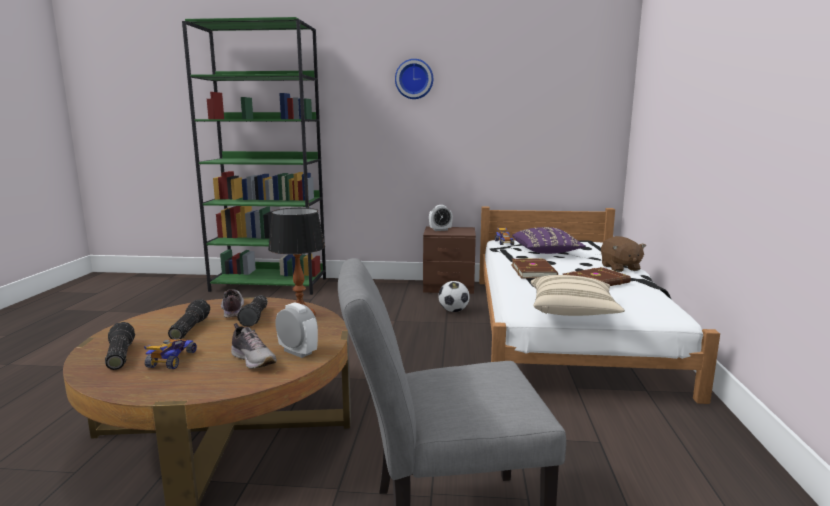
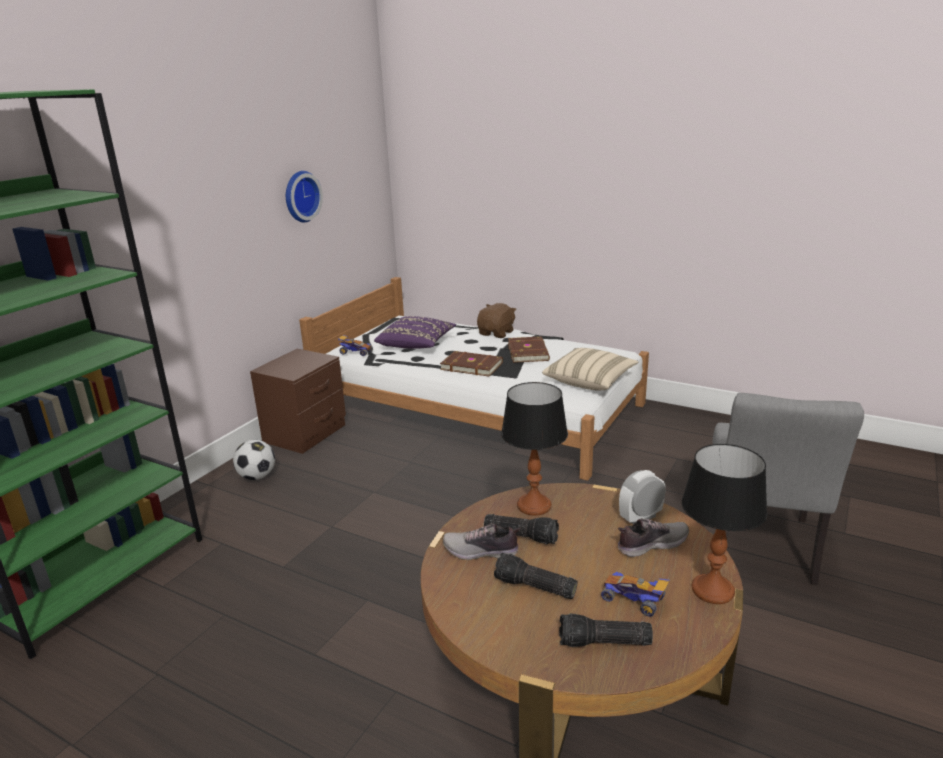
camera: 65 degrees left, 10 degrees up
(182, 390) = (712, 590): none -> table lamp
(414, 79) = (196, 165): wall clock -> wall clock (300, 196)
(440, 230) = (284, 367): alarm clock -> none
(453, 311) = (383, 449): football -> football (257, 476)
(620, 268) = (496, 333): brown plush toy -> brown plush toy turned 75 degrees counterclockwise

